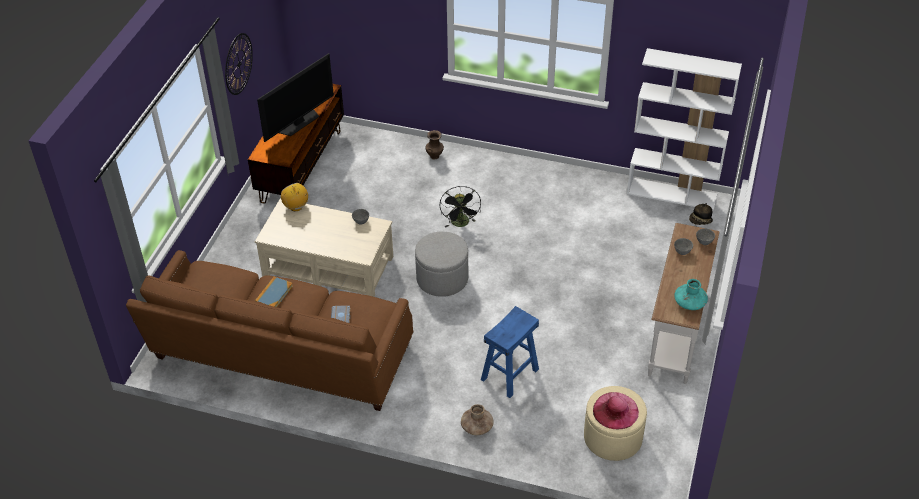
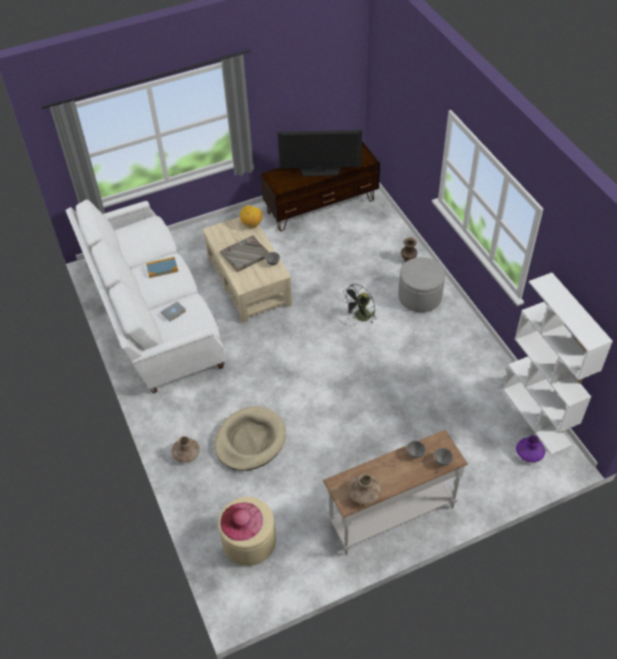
camera: 50 degrees right, 5 degrees up
(238, 64) = (285, 99): wall clock -> none
(280, 356) = (152, 313): brown sofa -> white sofa
(326, 233) = (244, 254): none -> grey tray
(442, 278) = (299, 344): grey ottoman -> grey ottoman (419, 297)
(510, 374) = (250, 440): blue stool -> beige dog bed
(689, 303) = (364, 494): turquoise vase -> brown vase
(700, 221) = (529, 454): hat -> purple vase

